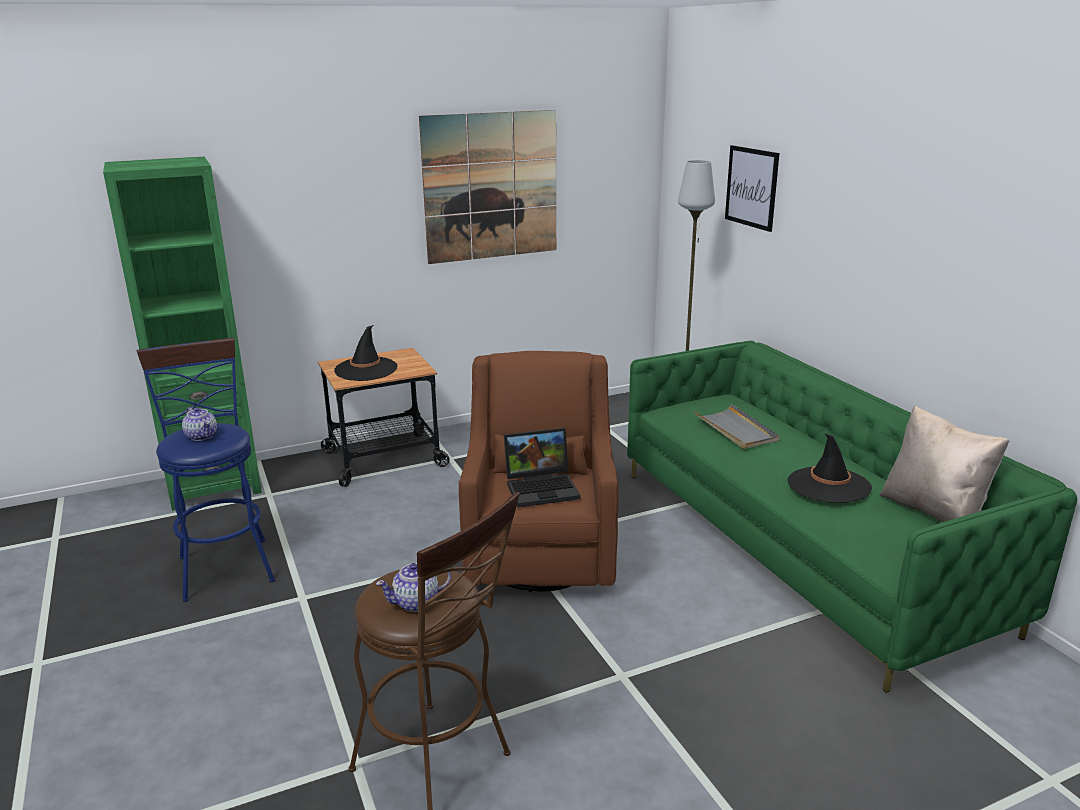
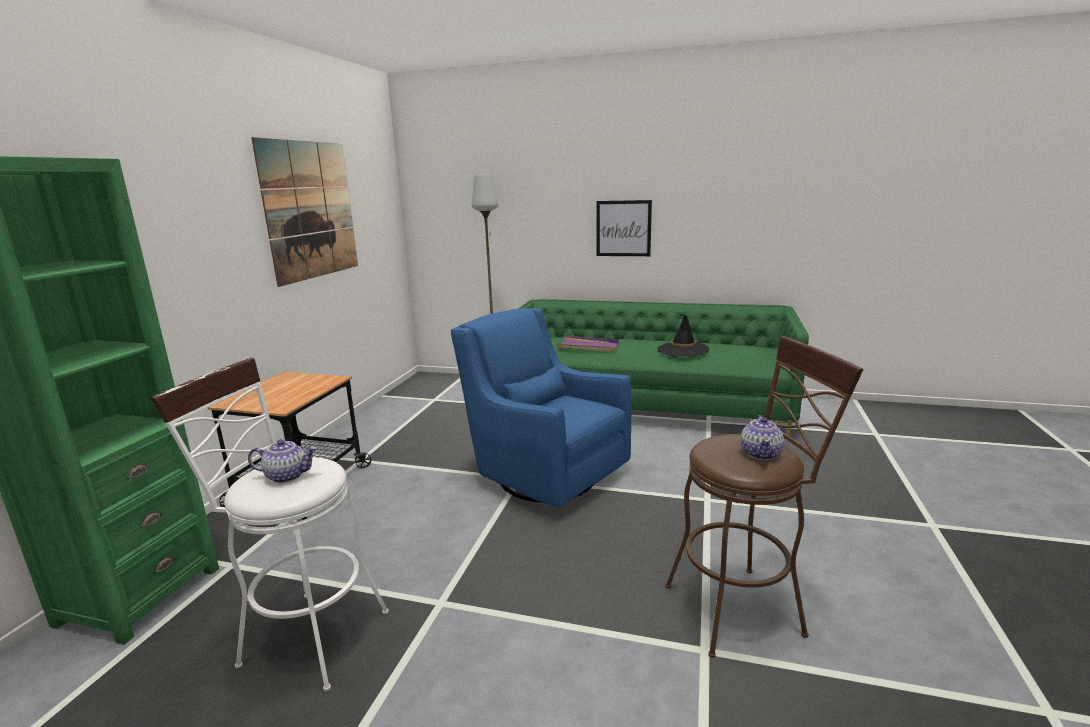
camera: 50 degrees left, 5 degrees down
(225, 564) = (305, 635): blue stool -> white stool
(366, 369) = (279, 395): black hat -> none
(541, 554) = (544, 475): brown armchair -> blue armchair
(543, 488) = (568, 407): laptop -> none
(736, 430) = (589, 346): grey tray -> purple tray
(751, 187) = (508, 194): picture -> picture (623, 228)
(933, 511) = (734, 343): beige pillow -> none

